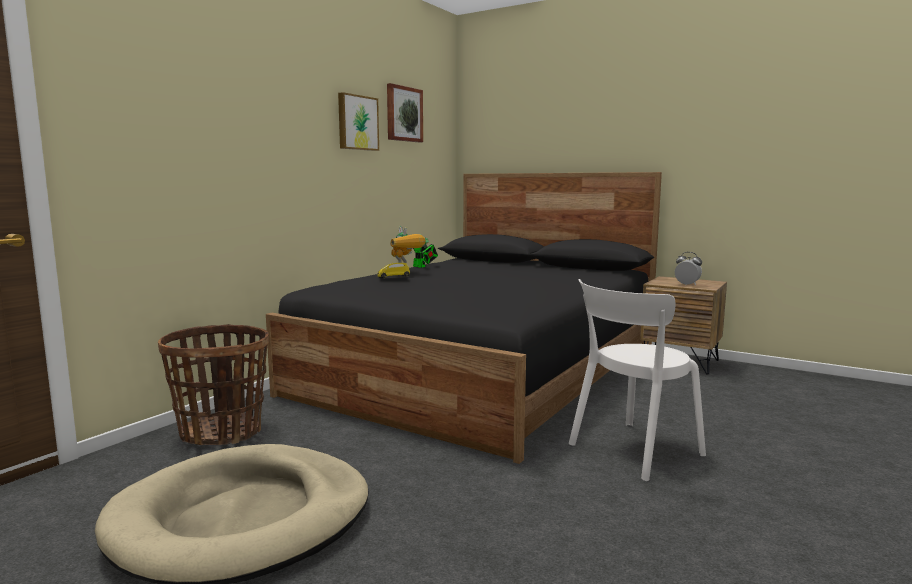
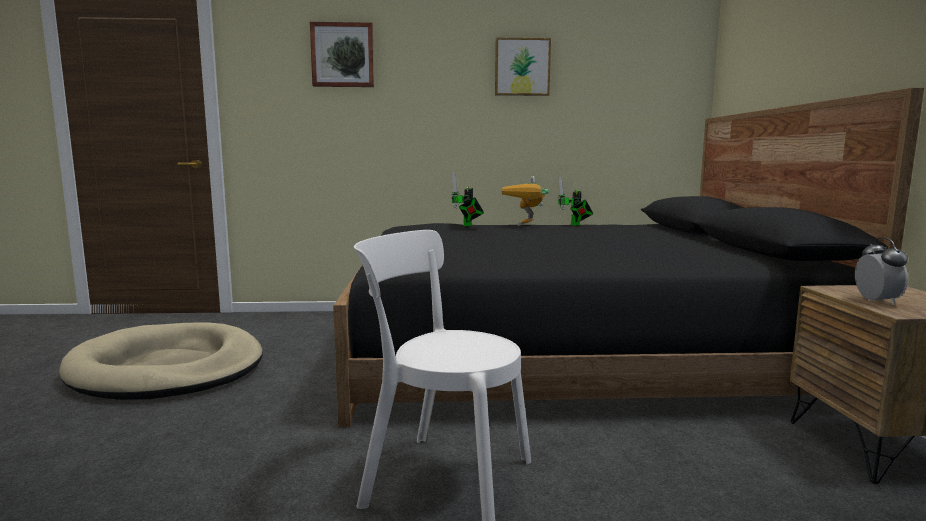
camera: 55 degrees right, 0 degrees up
(221, 432) = (300, 324): basket -> none
(393, 278) = (467, 225): yellow toy car -> toy robot
(403, 114) = (602, 51): picture -> picture (343, 55)

